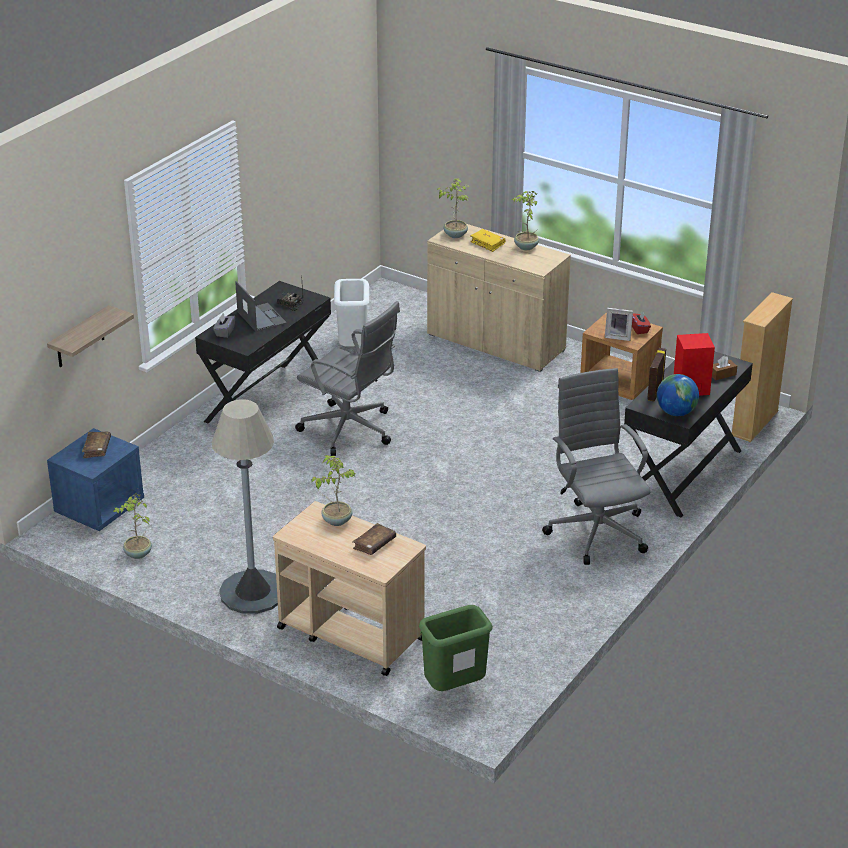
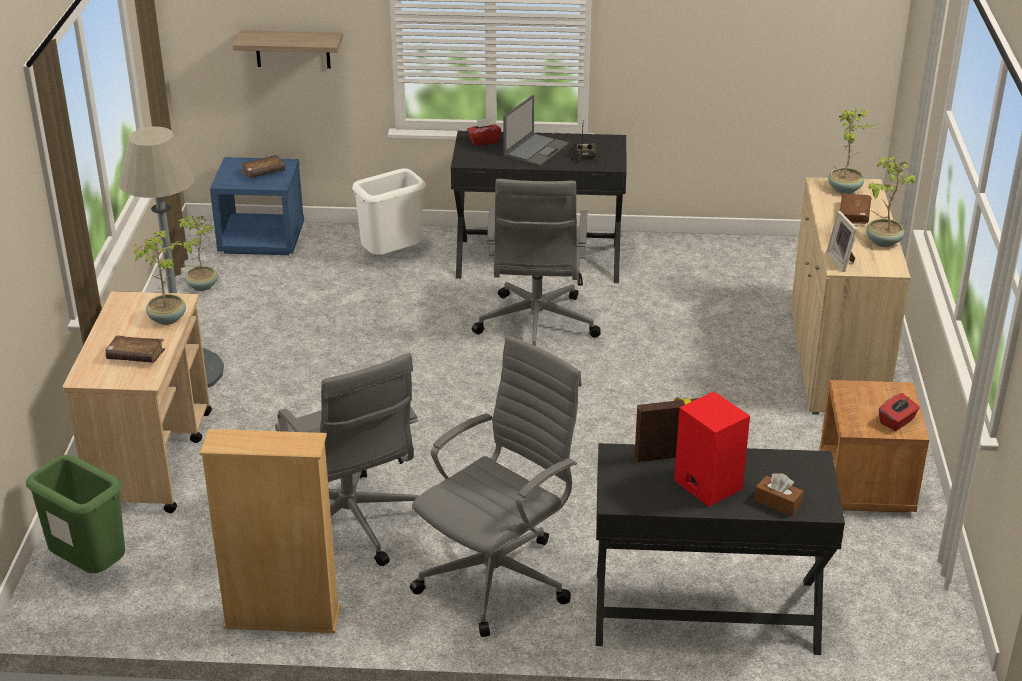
camera: 60 degrees right, 0 degrees up
(224, 332) = (484, 141): grey tissue box -> red tissue box
(353, 347) = (704, 272): white trash can -> white trash can (392, 258)
(487, 243) = (853, 215): yellow book -> brown book
(501, 569) = (351, 525): none -> grey office chair
(618, 336) = (854, 410): picture frame -> picture frame (842, 261)
(676, 412) = (628, 489): globe -> none
(754, 423) = (909, 646): beige bookcase -> beige bookcase (282, 618)

